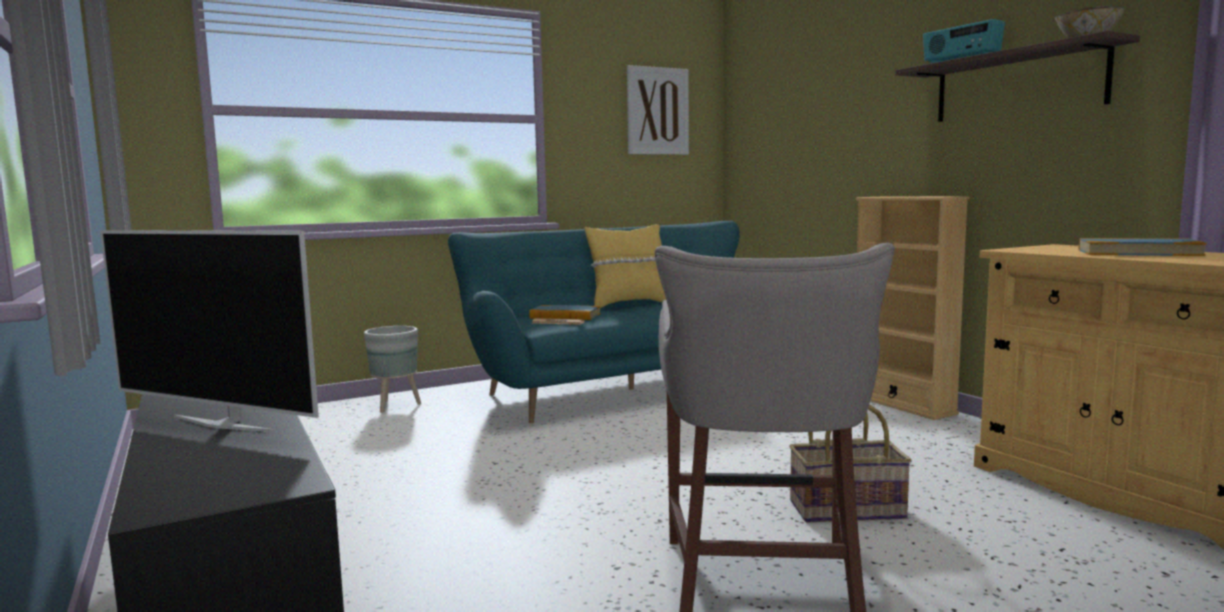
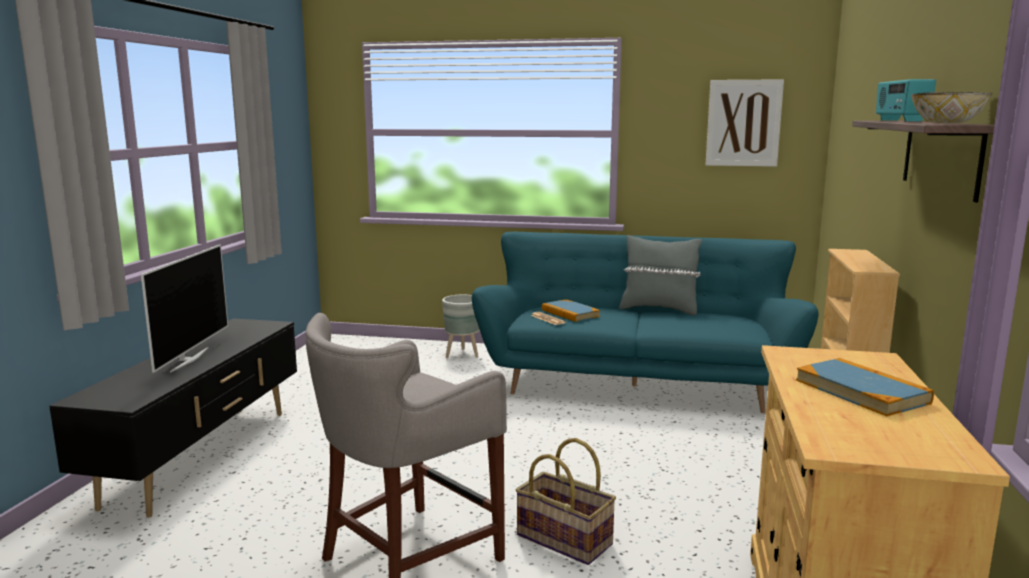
camera: 40 degrees right, 5 degrees up
(224, 423) = (188, 359): television -> television turned 150 degrees counterclockwise
(629, 304) = (659, 309): yellow pillow -> grey pillow

